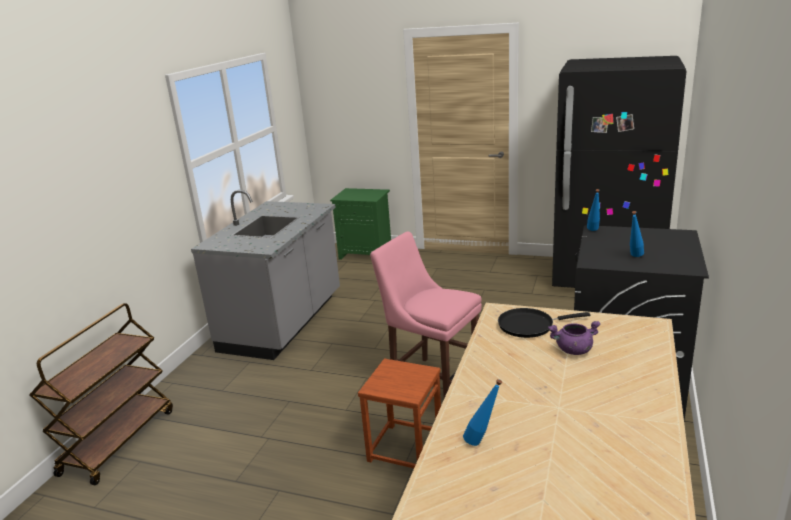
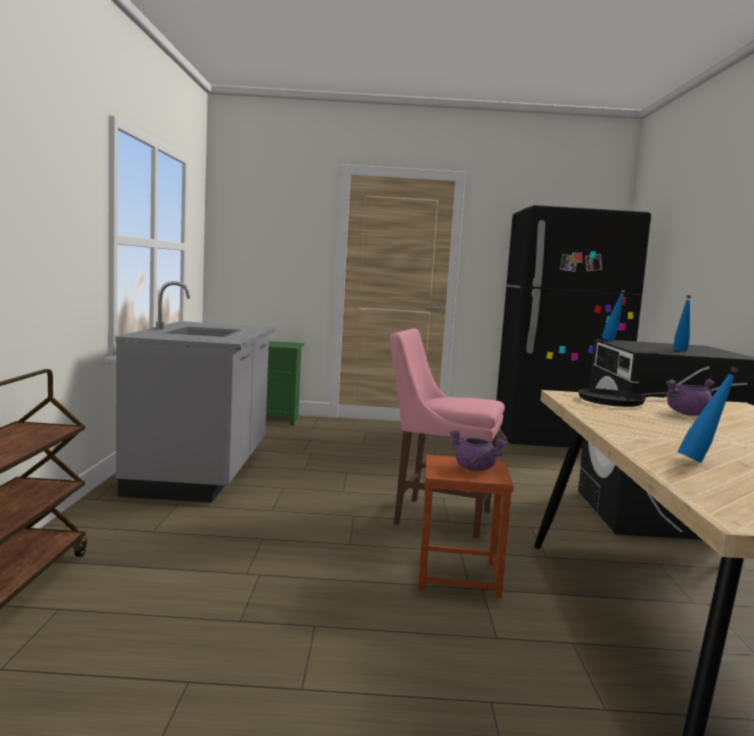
camera: 20 degrees left, 15 degrees down
(404, 380) = (474, 469): none -> purple cooking pot

